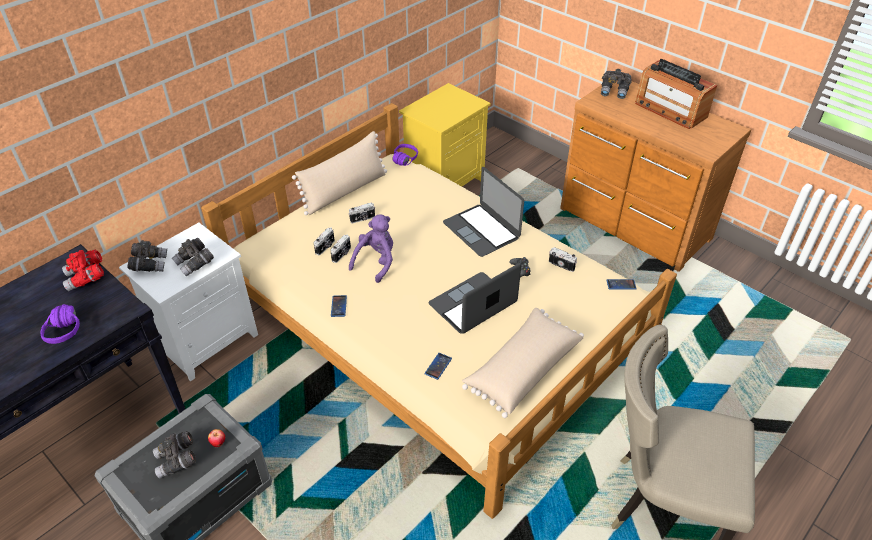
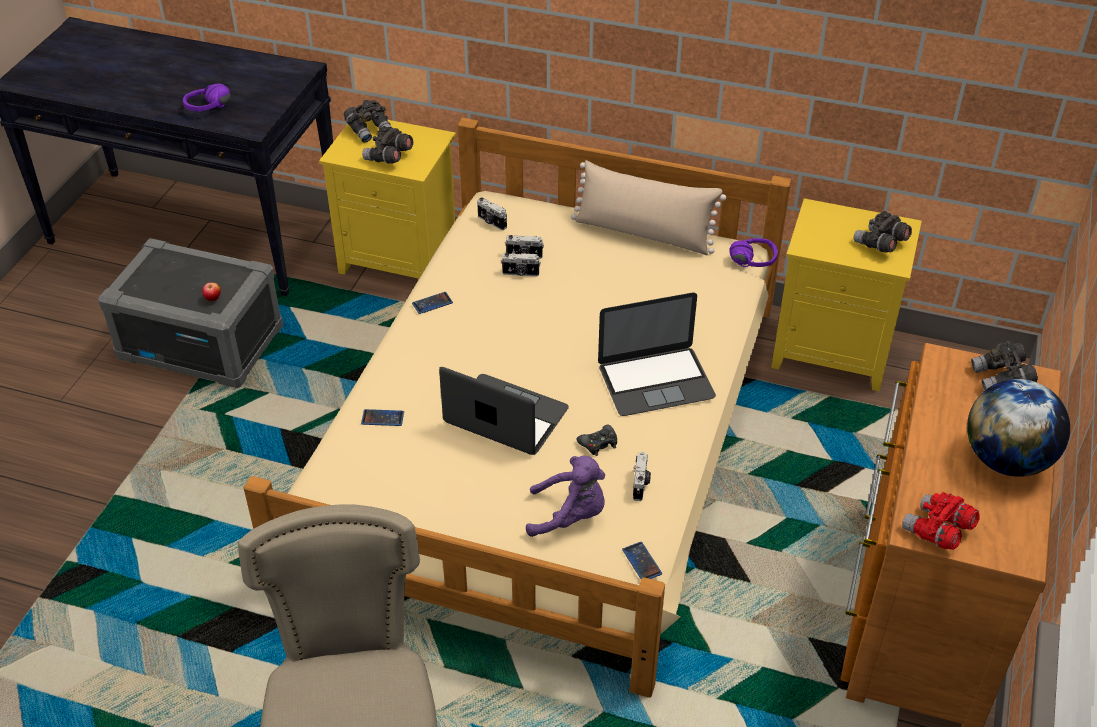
camera: 65 degrees right, 0 degrees up
(86, 278) = (281, 87): red binoculars -> red binoculars (937, 531)
(177, 461) = (181, 282): grey binoculars -> grey binoculars (880, 244)
(207, 339) = (402, 259): white nightstand -> yellow nightstand
(363, 219) = (597, 266): camera -> camera (491, 222)
(376, 262) = (526, 306): purple plush toy -> purple plush toy (570, 516)
(481, 230) = (656, 381): laptop -> laptop turned 135 degrees counterclockwise
(521, 369) = (417, 496): beige pillow -> none
(670, 110) = (1006, 460): radio -> globe

